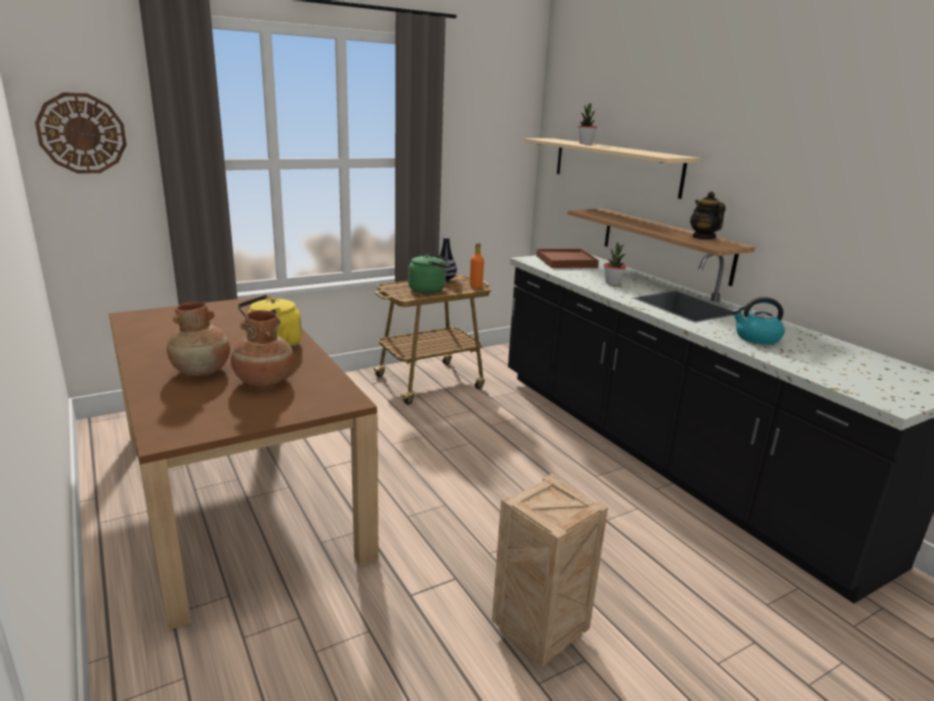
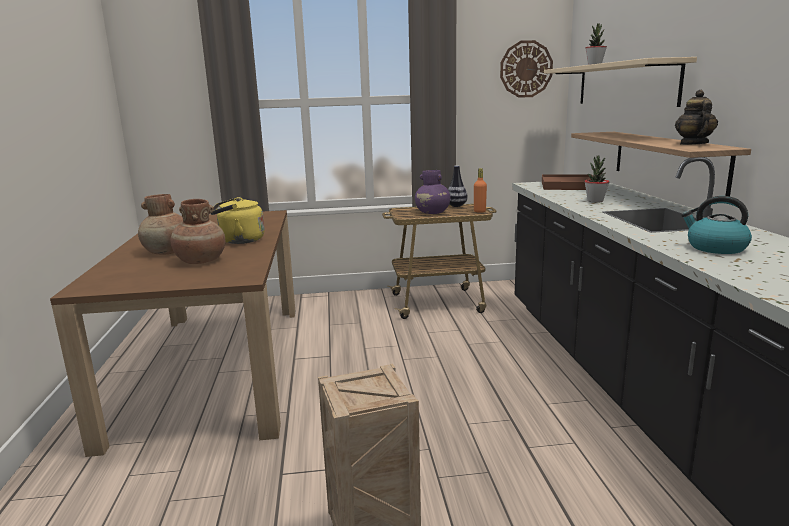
camera: 25 degrees right, 5 degrees down
(82, 133) = (159, 82): wall clock -> wall clock (526, 69)
(429, 289) = (432, 213): green kettle -> purple vase

